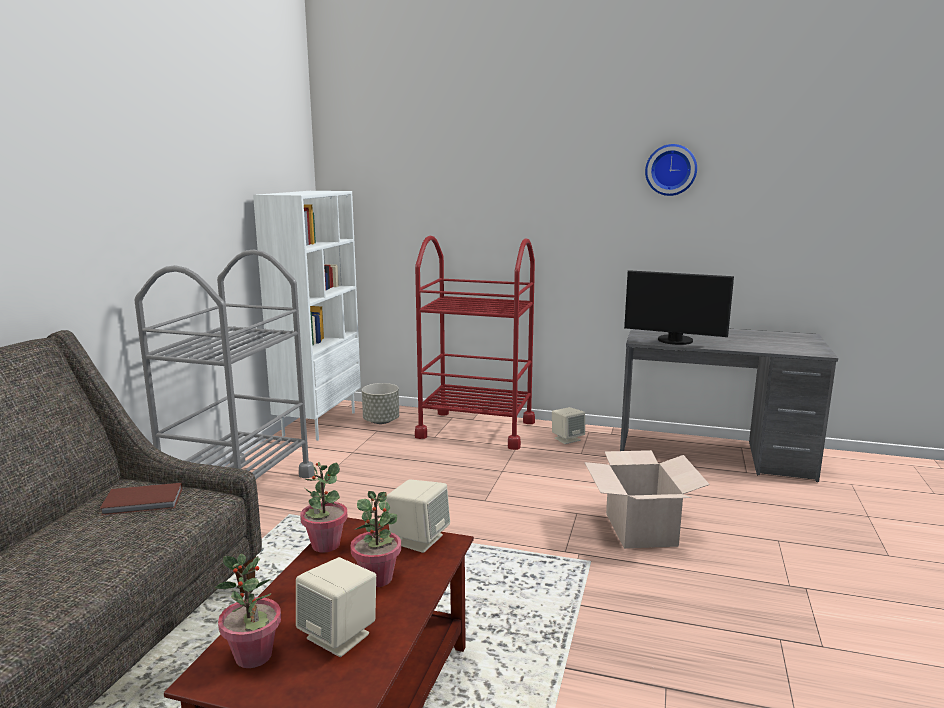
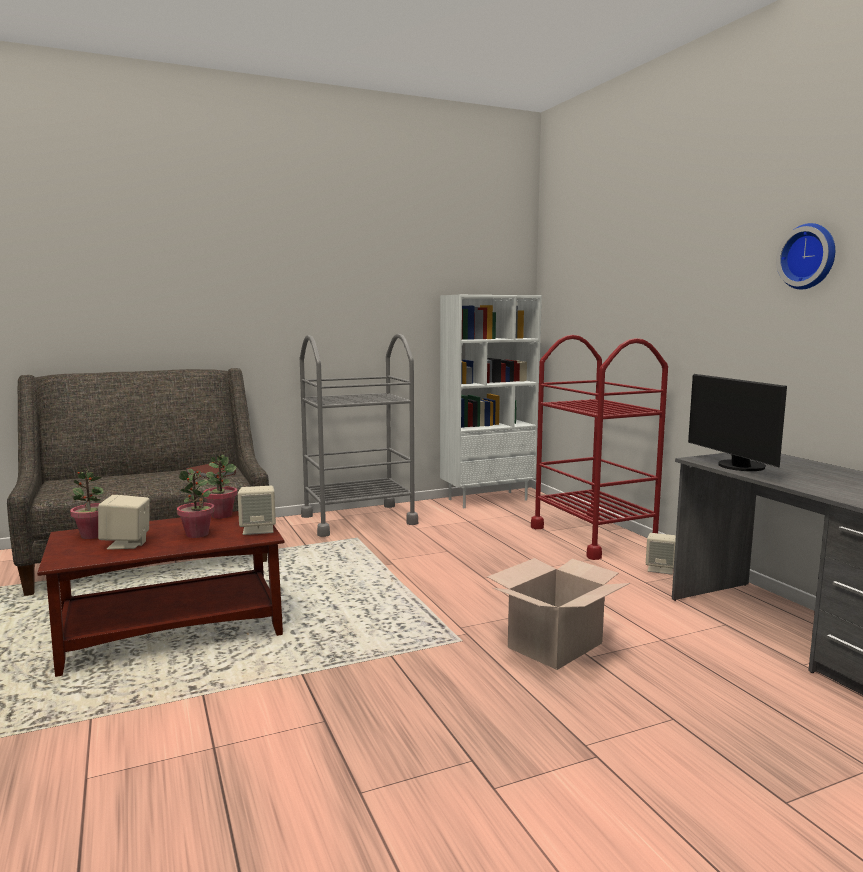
camera: 50 degrees right, 5 degrees down
(381, 421) = (533, 510): grey planter -> none

